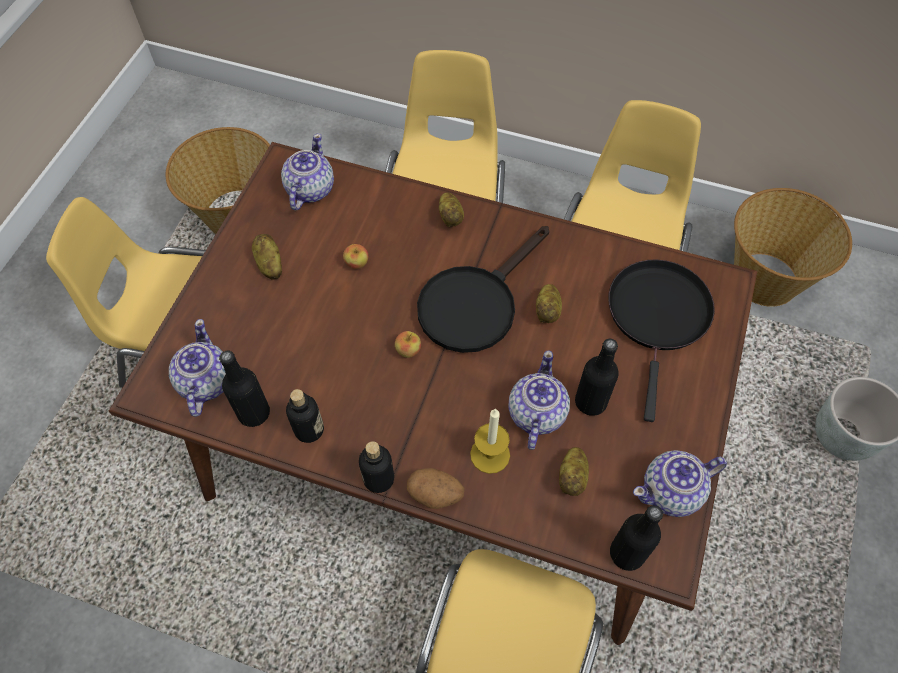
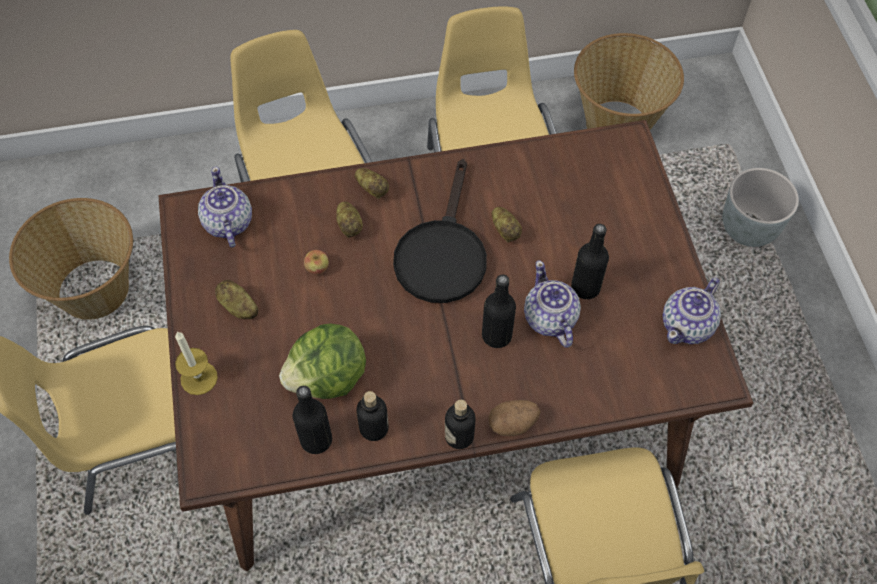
camera: 30 degrees left, 0 degrees up
(205, 383) = (254, 437): teapot -> none
(301, 364) = (328, 378): none -> lettuce
(408, 350) = (412, 320): apple -> none
(490, 454) = (534, 369): candle -> candle (199, 378)
(573, 477) = (609, 353): potato -> potato (350, 225)
(627, 553) = (684, 389): black bottle -> black bottle (496, 335)
(658, 316) = (594, 193): black frying pan -> none

